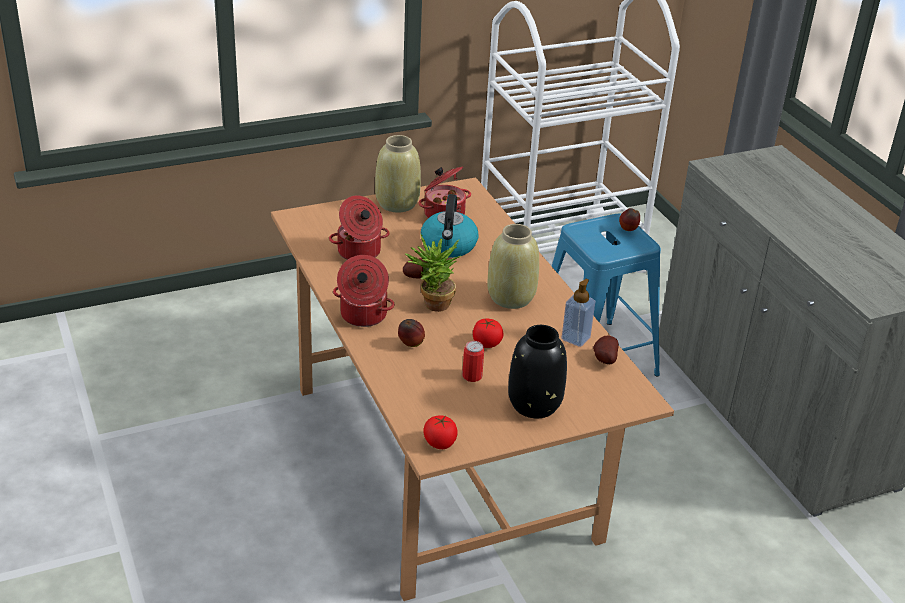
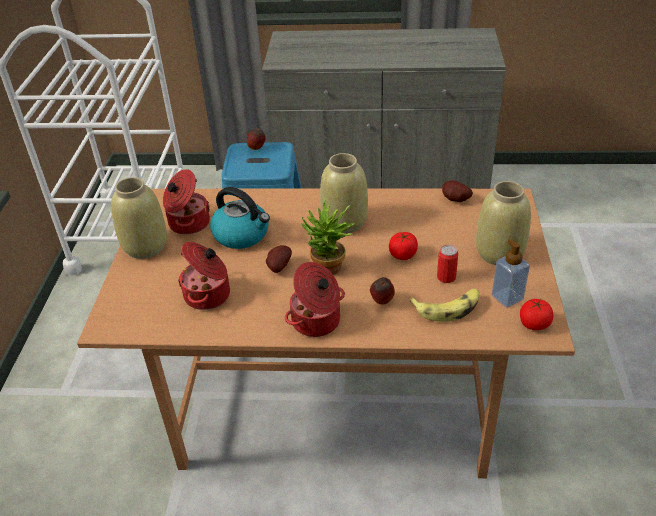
camera: 60 degrees left, 5 degrees up
(428, 385) = (448, 308): none -> banana
(534, 404) = (498, 253): black vase -> beige vase
(575, 338) = (420, 206): soap dispenser -> soap dispenser (507, 297)

